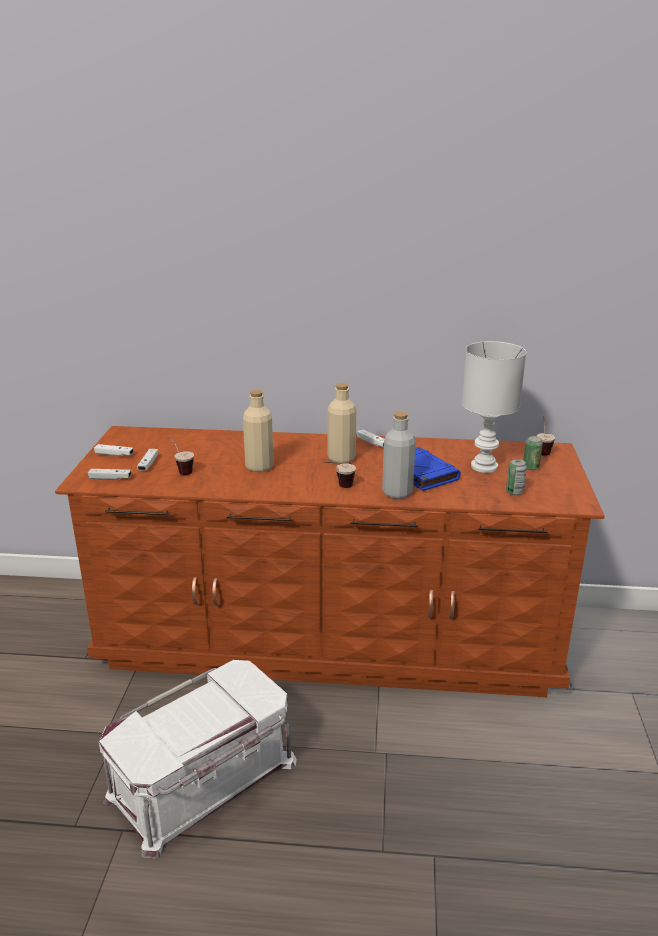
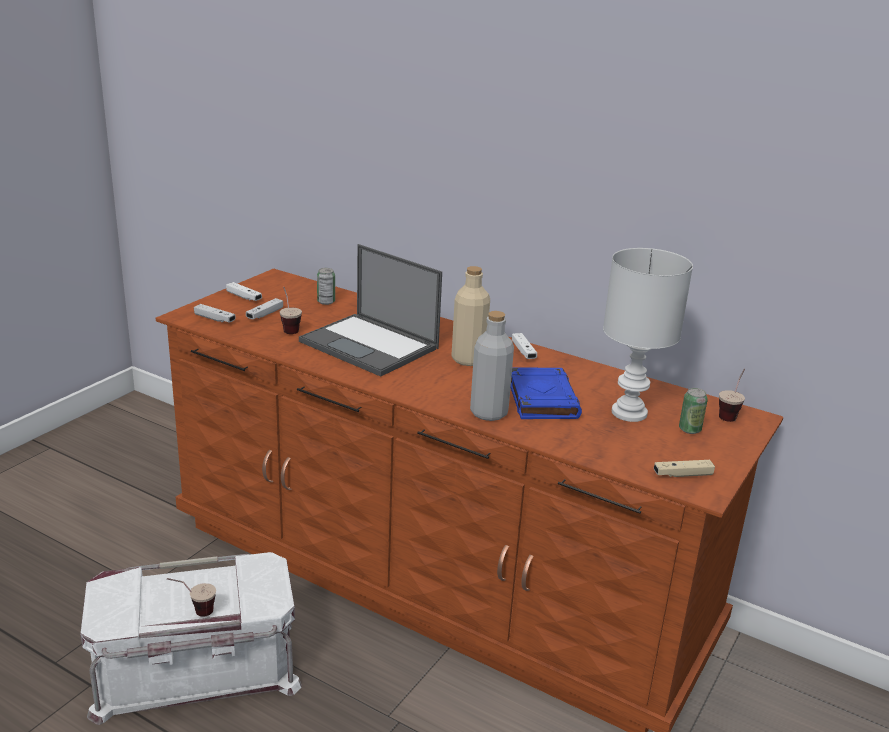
camera: 25 degrees right, 0 degrees up
(259, 467) = (370, 345): beige bottle -> laptop
(338, 487) = (430, 389): cup -> cup (193, 611)
(514, 492) = (633, 452): can -> can (326, 302)
(558, 498) = (682, 474): none -> beige game controller

